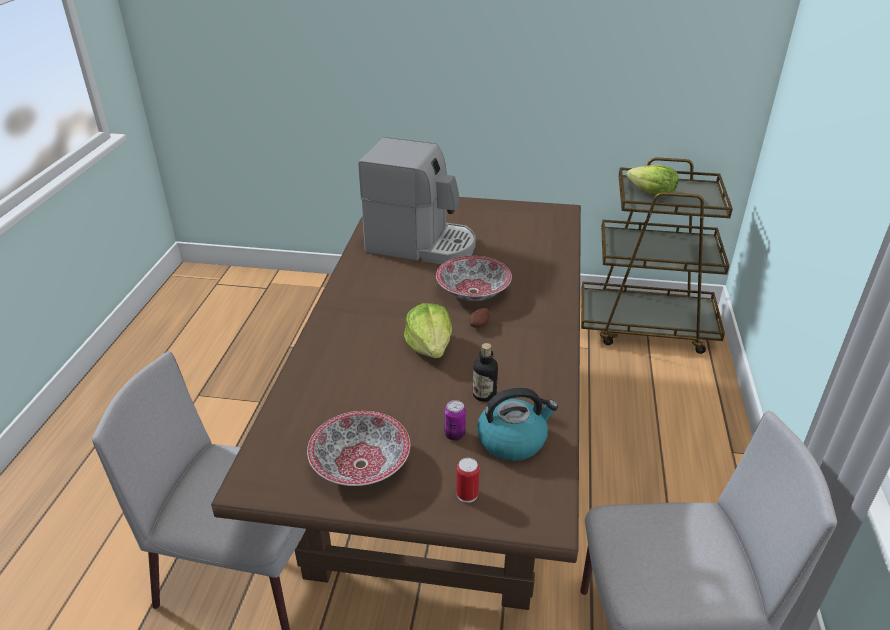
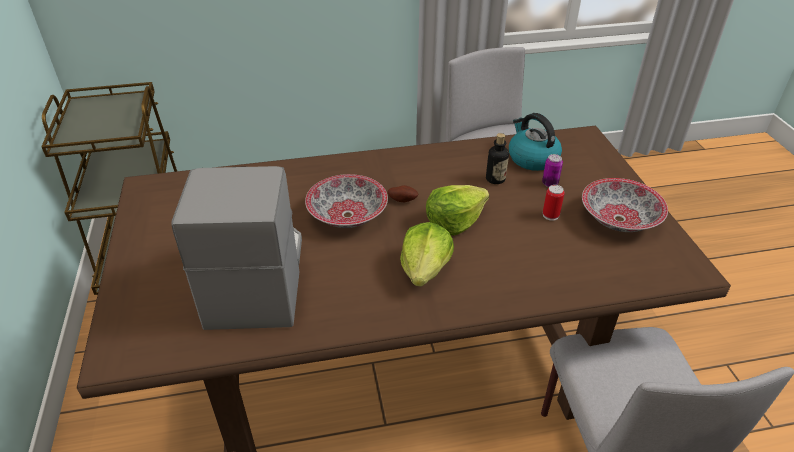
camera: 110 degrees left, 5 degrees up
(467, 494) = (596, 167): can -> can (550, 215)
(652, 193) = (100, 131): lettuce -> lettuce (425, 269)

